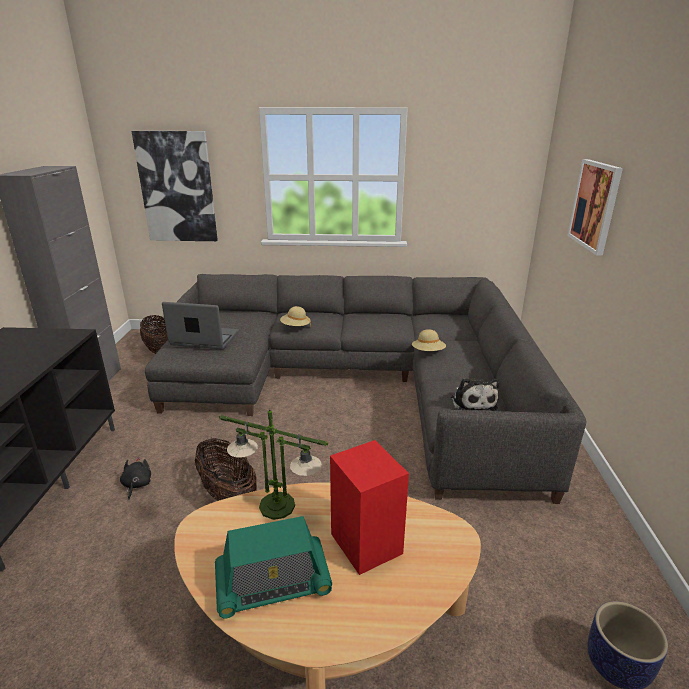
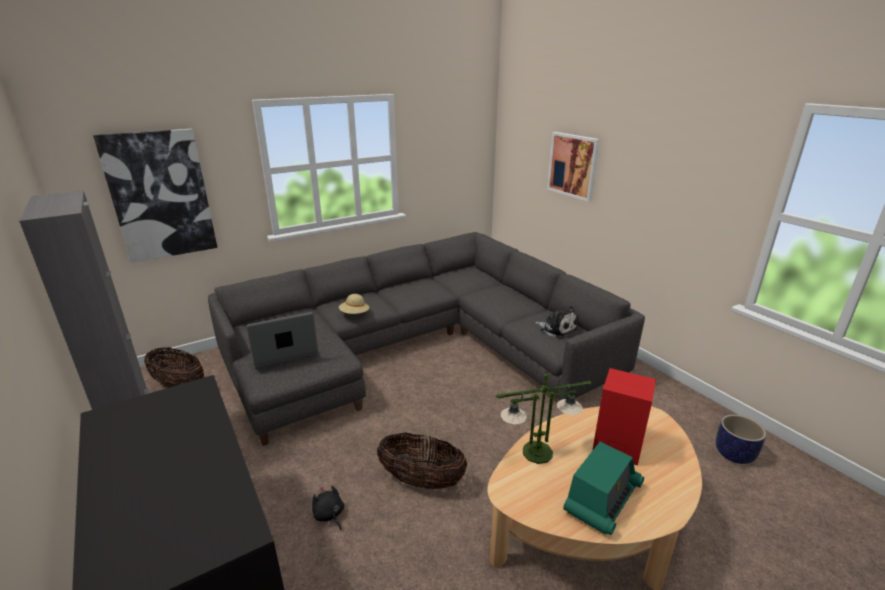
camera: 35 degrees left, 0 degrees up
(428, 352) = (483, 303): beige hat -> none

